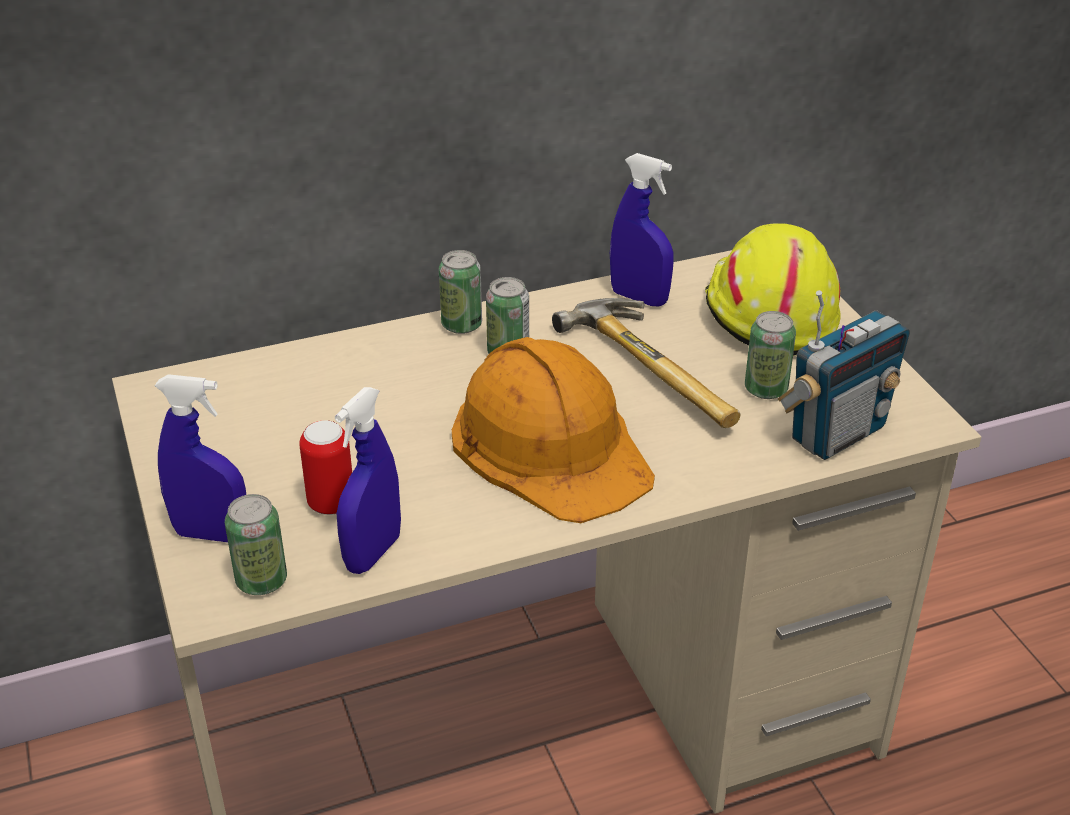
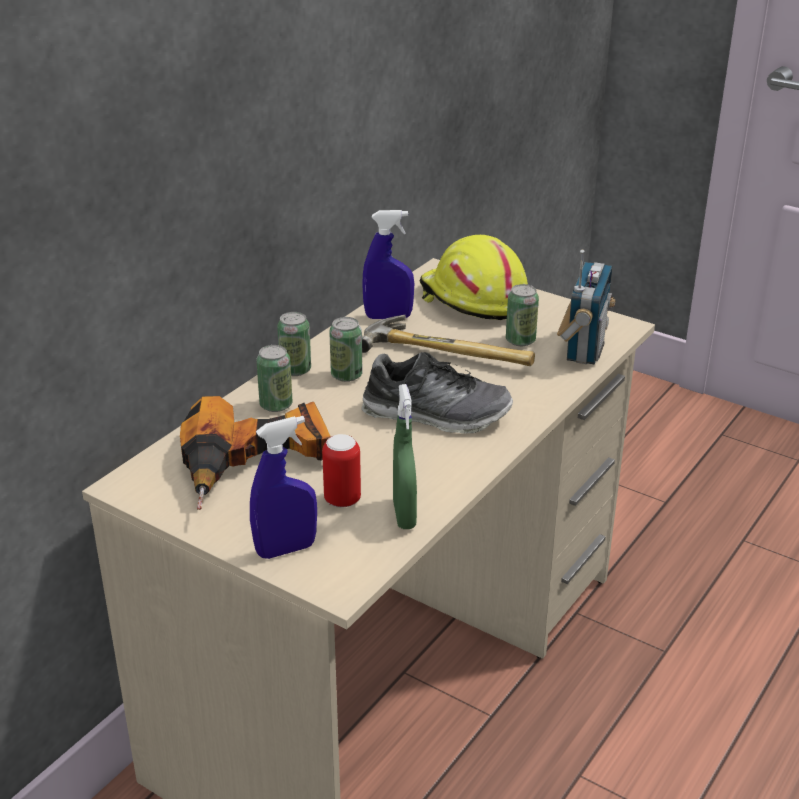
camera: 35 degrees left, 5 degrees down
(261, 581) = (354, 560): can -> can (276, 405)
(293, 423) = (256, 466): none -> power drill
(373, 553) = (404, 515): blue spray bottle -> green spray bottle
(551, 444) = (436, 414): orange hard hat -> shoe

